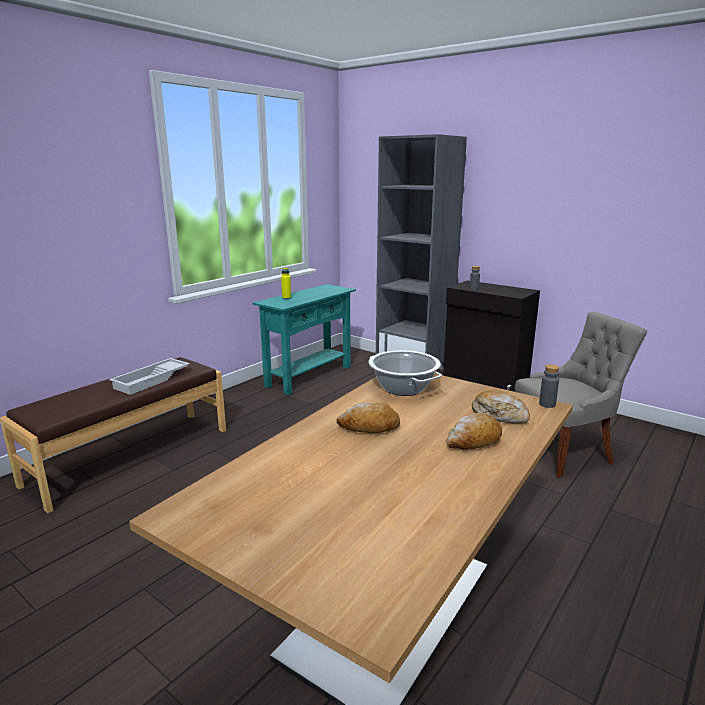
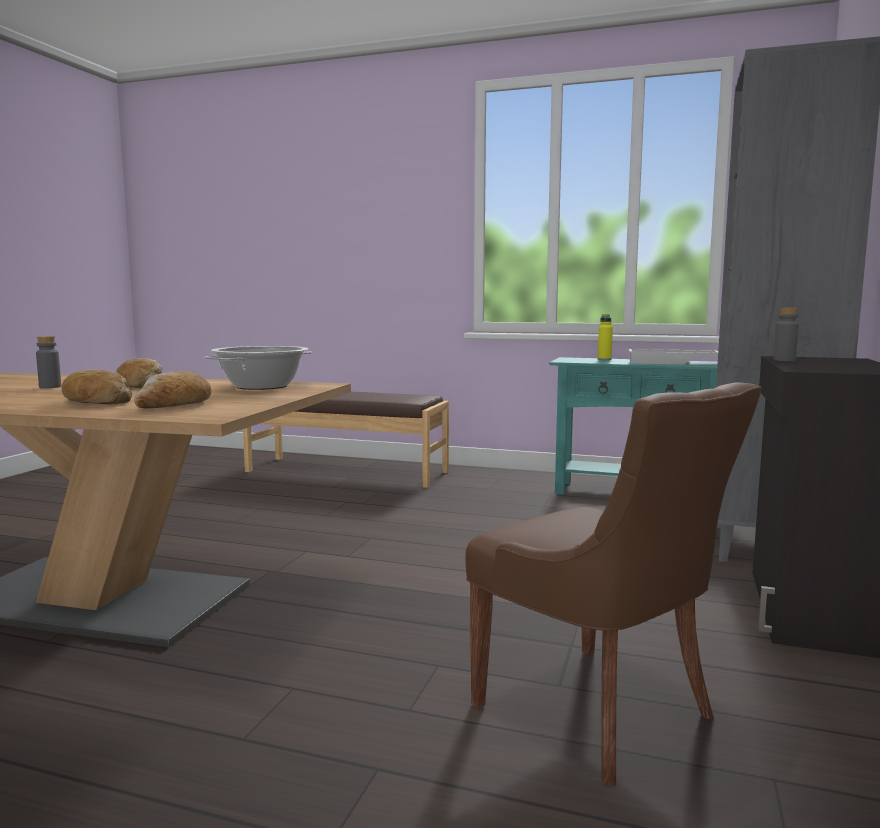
camera: 70 degrees right, 10 degrees down
(152, 380) = (366, 397): white tray -> white tray (672, 362)
(547, 404) = (217, 416): grey bottle -> grey bottle (50, 387)
(564, 452) = (598, 711): grey chair -> brown chair

